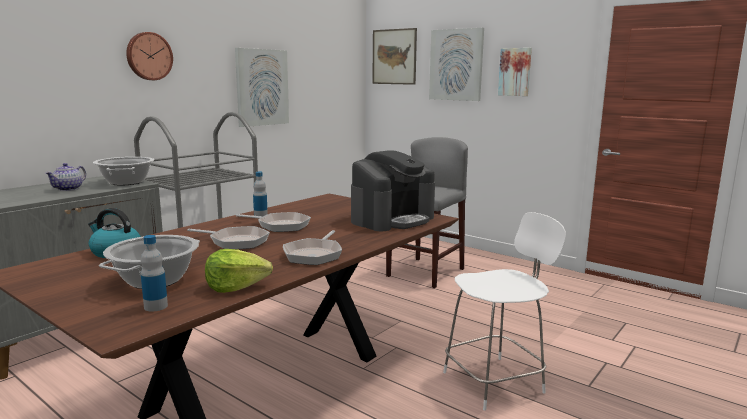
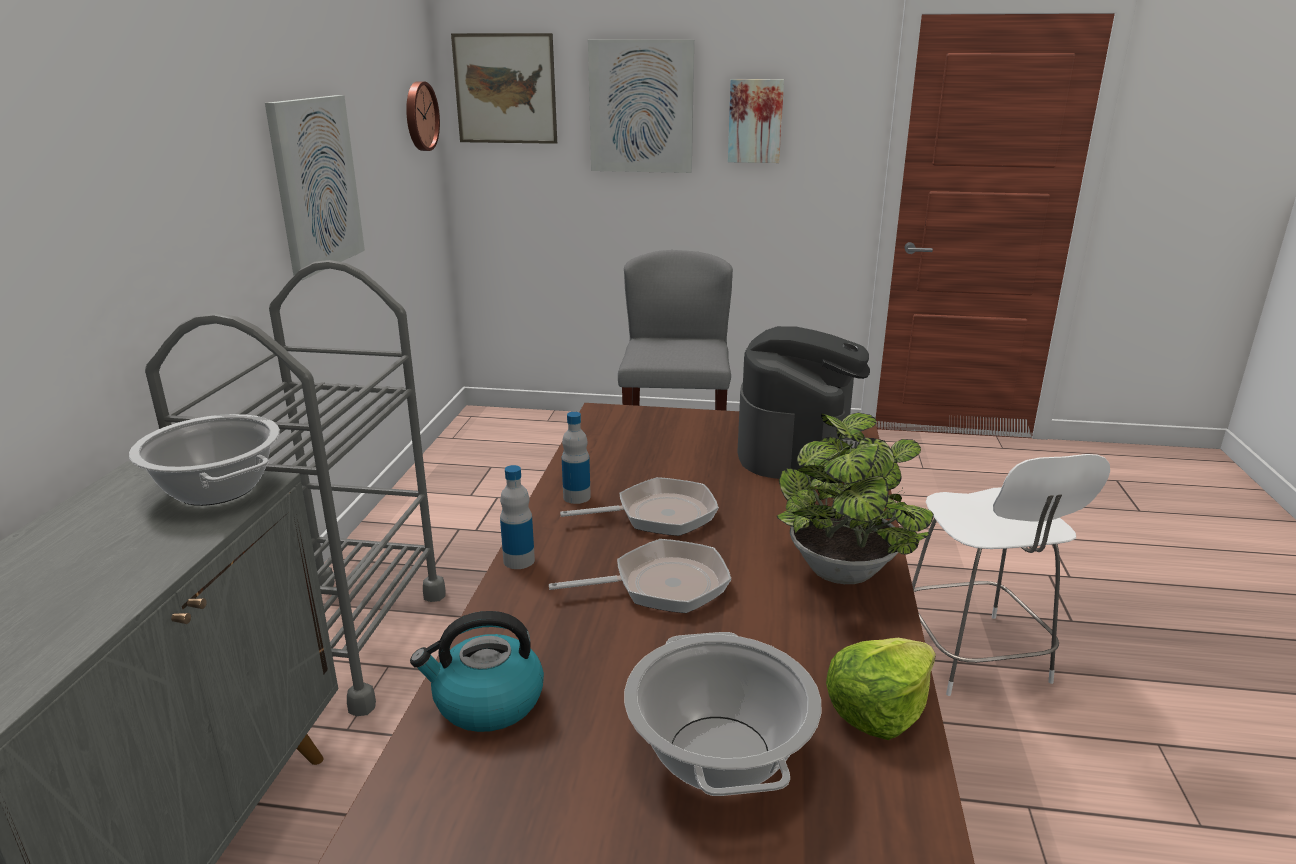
camera: 30 degrees left, 10 degrees up
(68, 189) = (110, 551): teapot -> none
(148, 56) = (124, 153): wall clock -> wall clock (419, 116)
(156, 306) = (853, 828): bottle -> bottle (519, 560)
(314, 254) = (843, 575): frying pan -> potted plant
(496, 381) = (975, 657): white chair -> white chair turned 135 degrees clockwise

